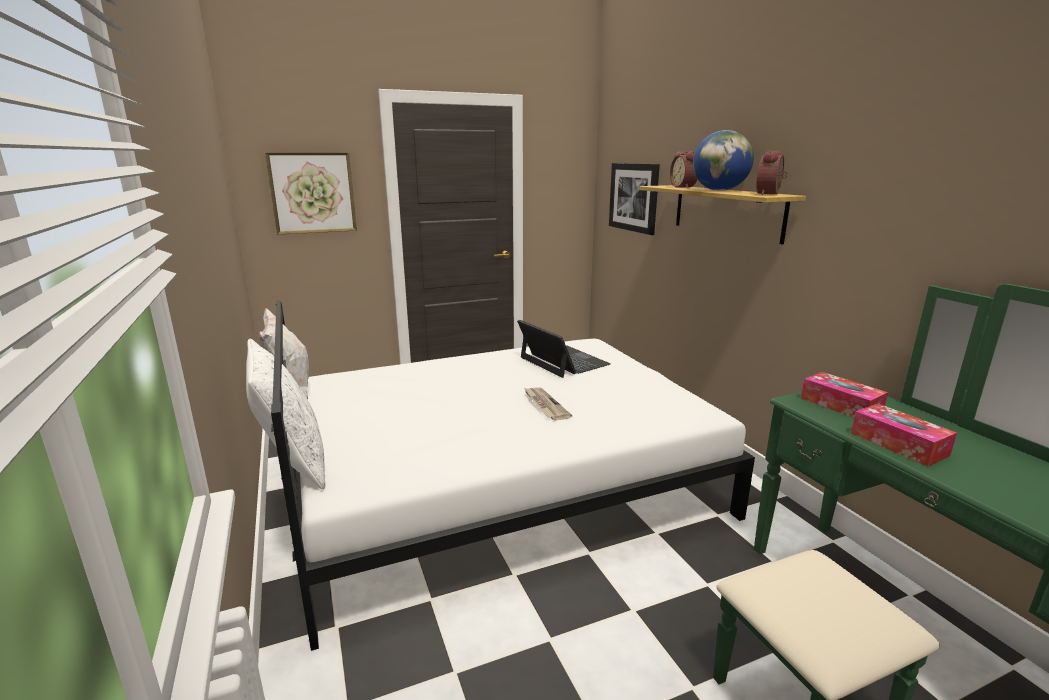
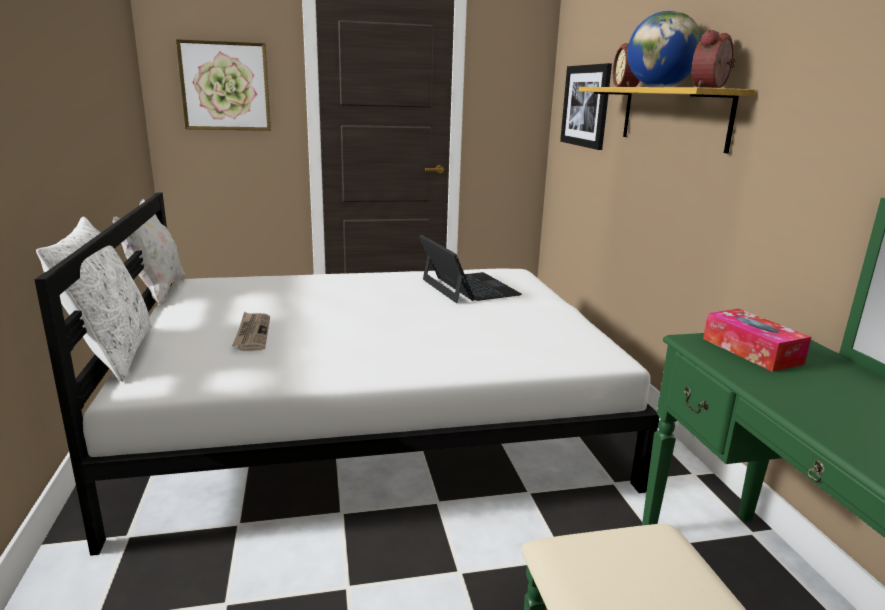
camera: 10 degrees right, 0 degrees up
(545, 405) = (417, 328): newspaper -> newspaper (252, 333)
(898, 444) = (799, 400): tissue box -> none

